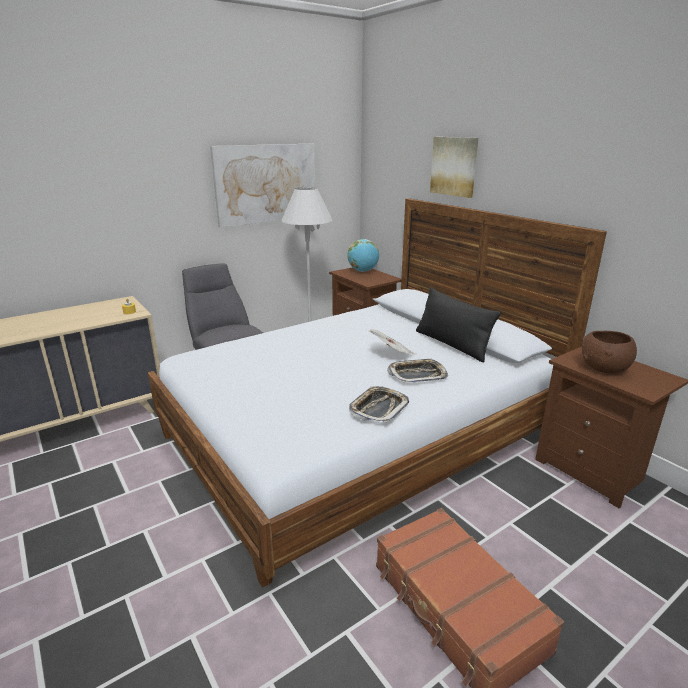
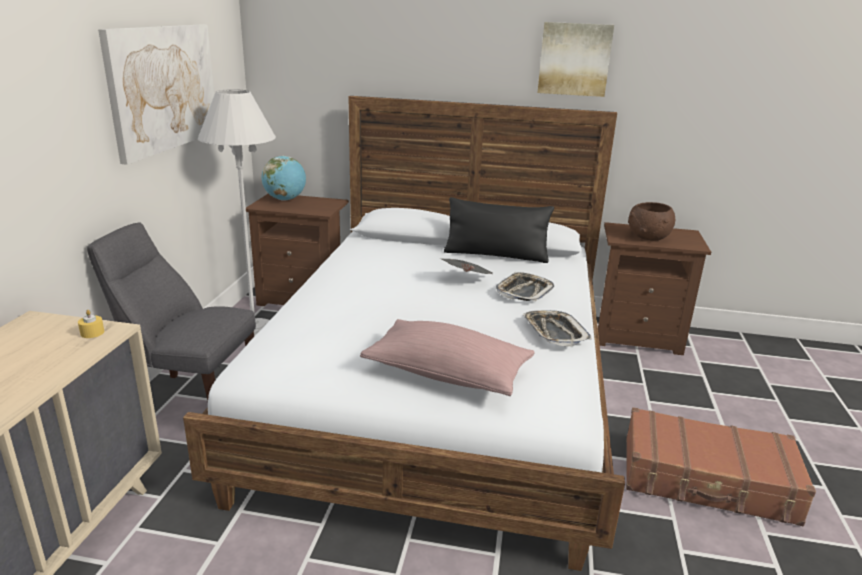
camera: 45 degrees left, 0 degrees up
(259, 401) = (447, 374): none -> pink pillow
(454, 166) = (417, 53): picture -> picture (574, 59)

